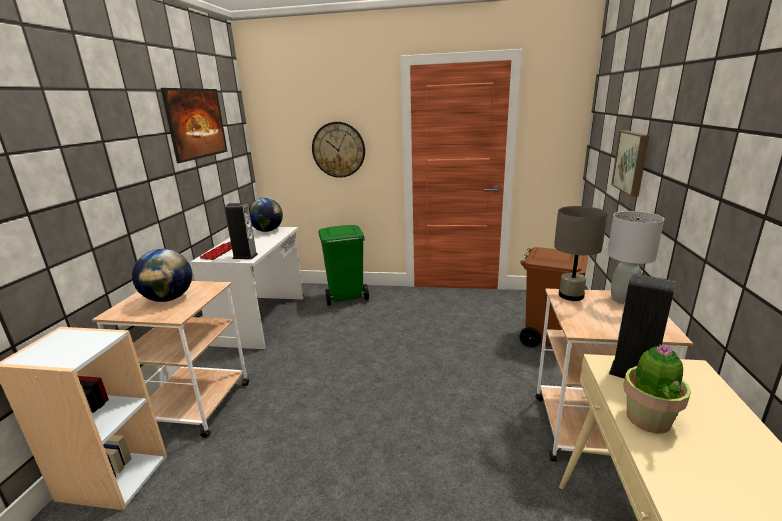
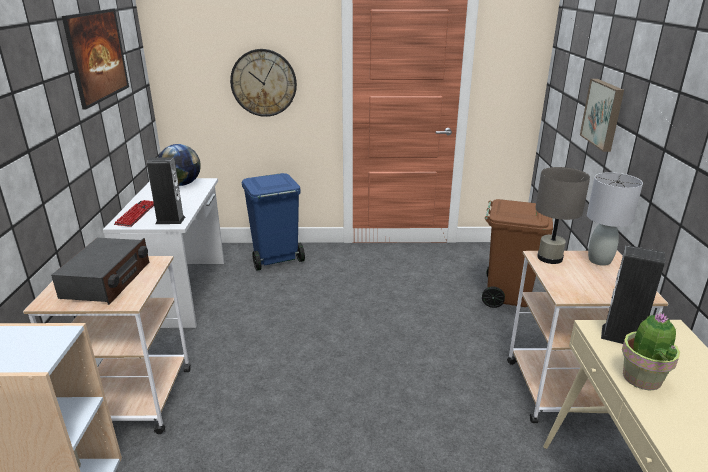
camera: 10 degrees left, 5 degrees up
(169, 298) = (107, 280): globe -> radio
(345, 297) = (275, 259): green trash can -> blue trash can

